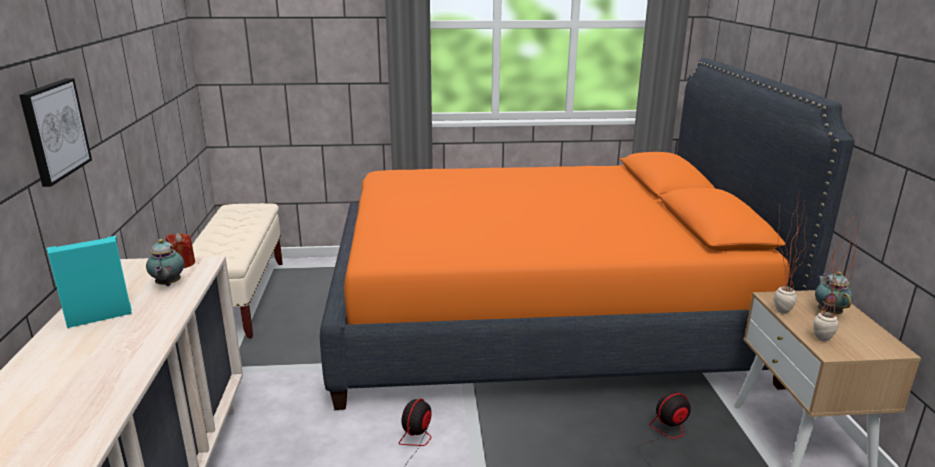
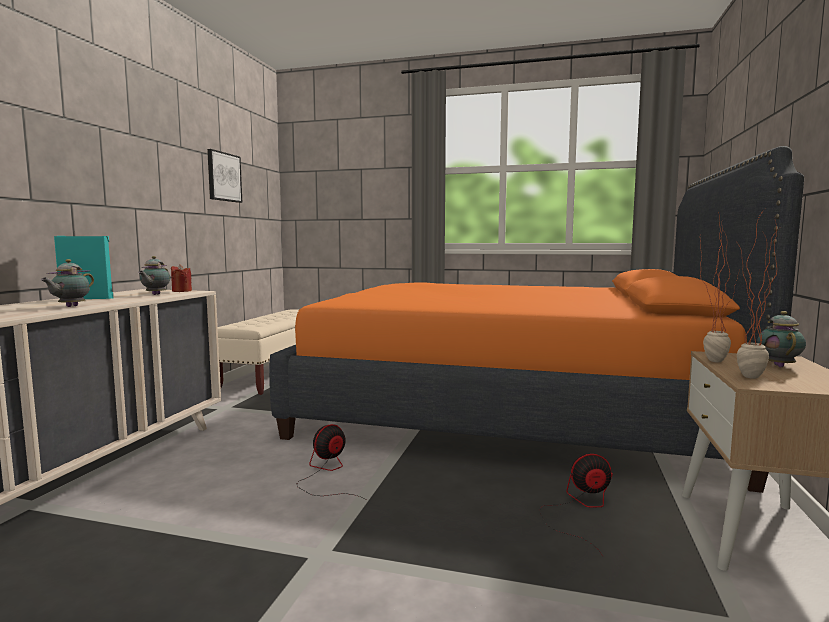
camera: 20 degrees right, 15 degrees down
(54, 130) = (109, 178): picture -> picture (223, 177)
(126, 354) = (70, 306): none -> teapot

